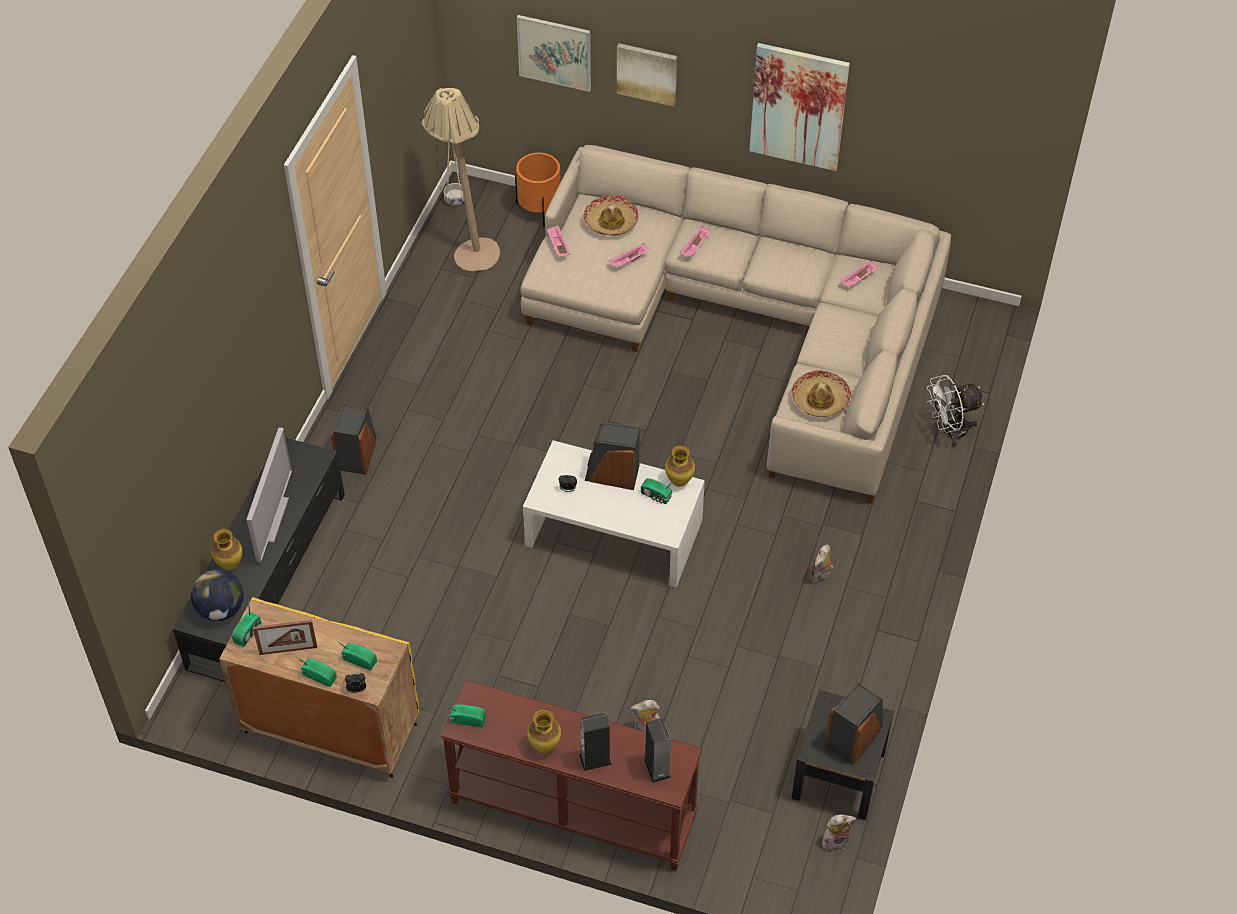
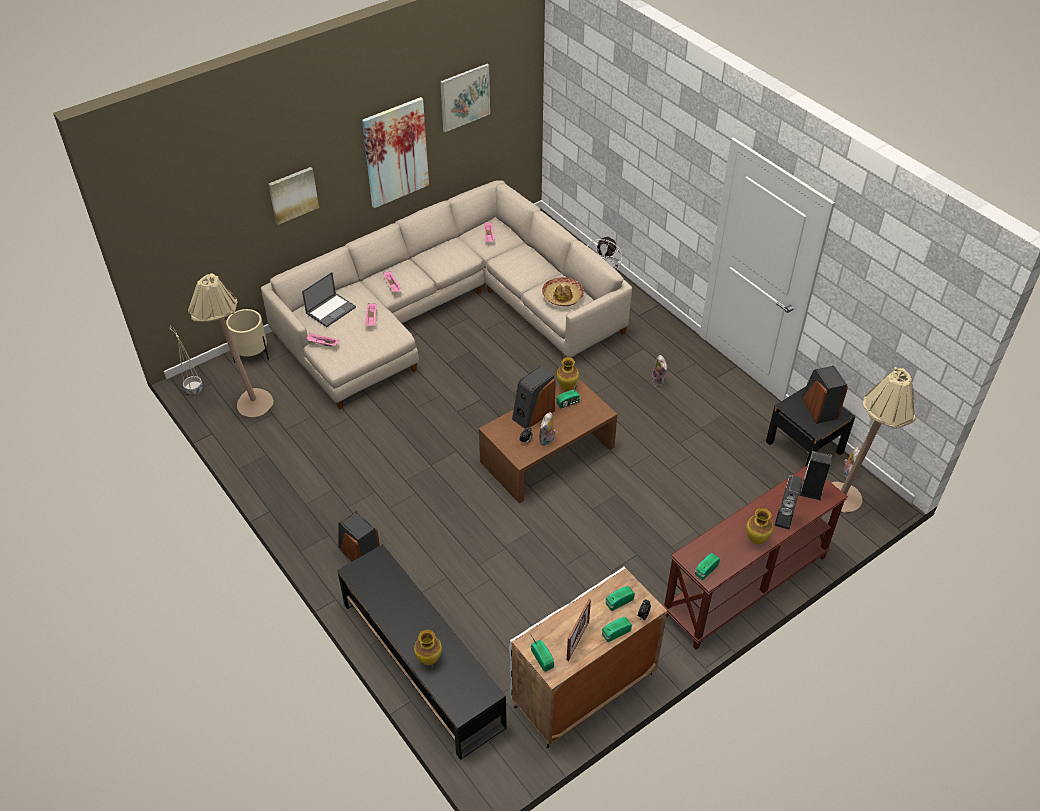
camera: 55 degrees left, 5 degrees down
(221, 609) = (465, 686): globe -> none
(271, 518) = (408, 613): television -> none
(329, 728) = (583, 691): yellow cabinet -> white cabinet
(539, 210) = (252, 354): orange planter -> beige planter
(554, 52) = (223, 222): picture -> picture (465, 97)
(611, 221) = (331, 310): hat -> laptop
(614, 532) = (547, 454): white coffee table -> brown coffee table
(646, 729) = (709, 517): plush toy -> plush toy (547, 440)
(782, 860) = (848, 504): none -> beige floor lamp

